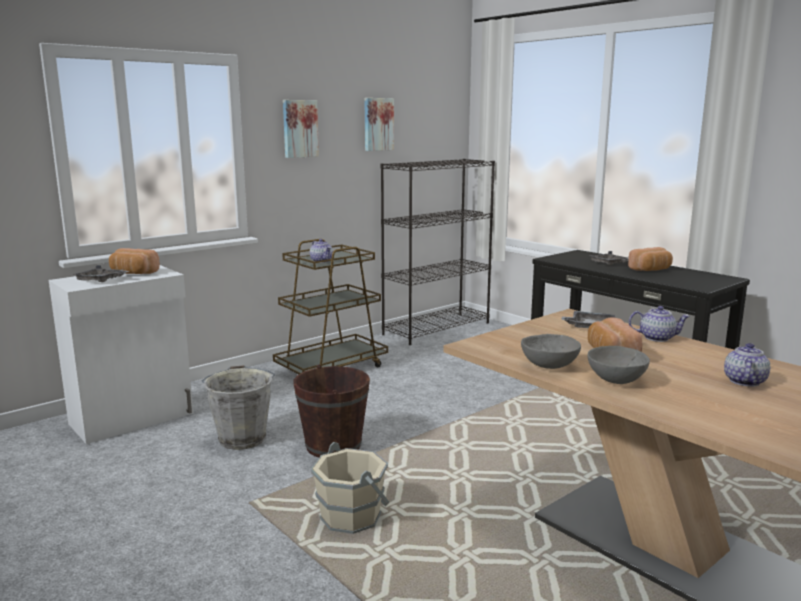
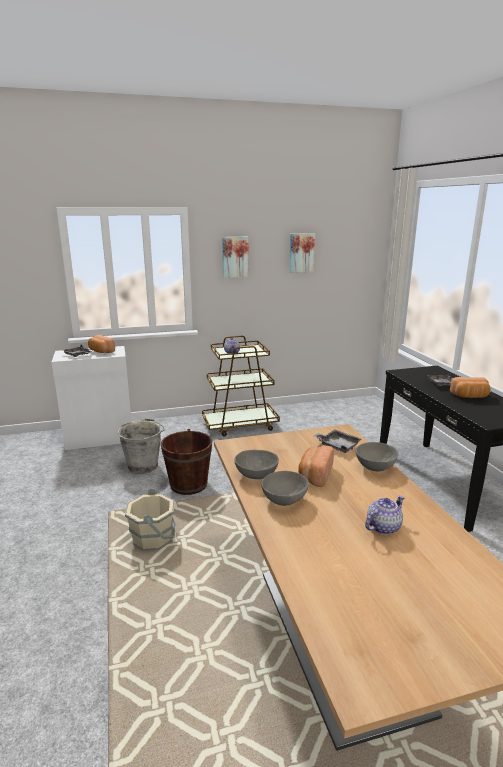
camera: 25 degrees right, 5 degrees up
(437, 328) = (340, 406): black bookcase -> none
(657, 338) = (375, 467): teapot -> grey bowl

